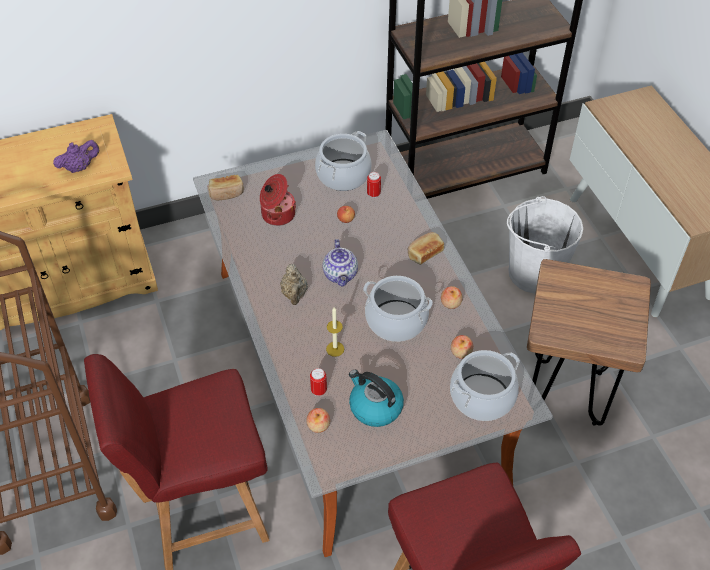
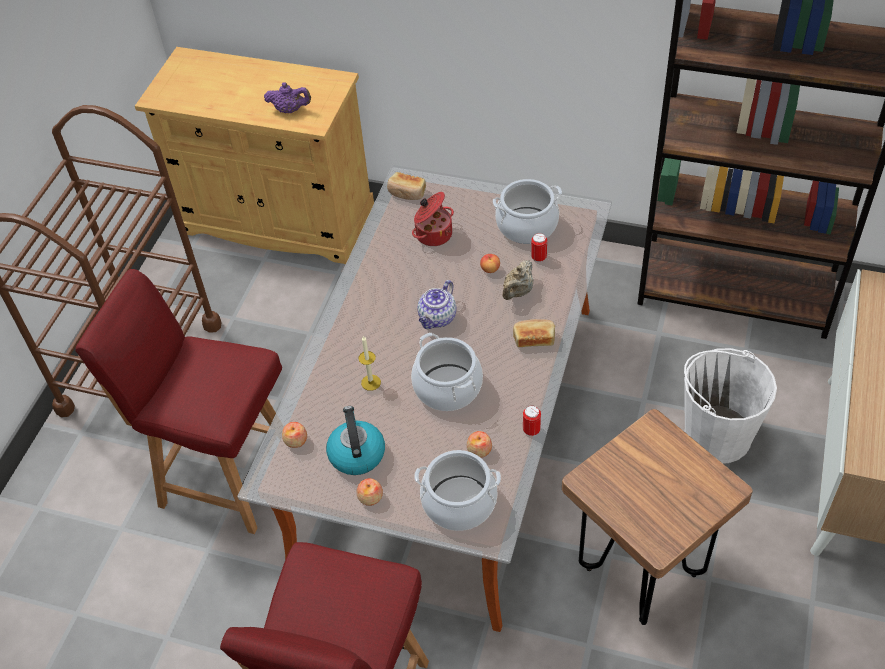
camera: 40 degrees right, 0 degrees up
(294, 294) = (381, 314): beige teapot -> beige teapot (518, 292)
(318, 390) = (323, 411): can -> can (531, 430)
(451, 303) = (513, 399): apple -> apple (370, 497)

